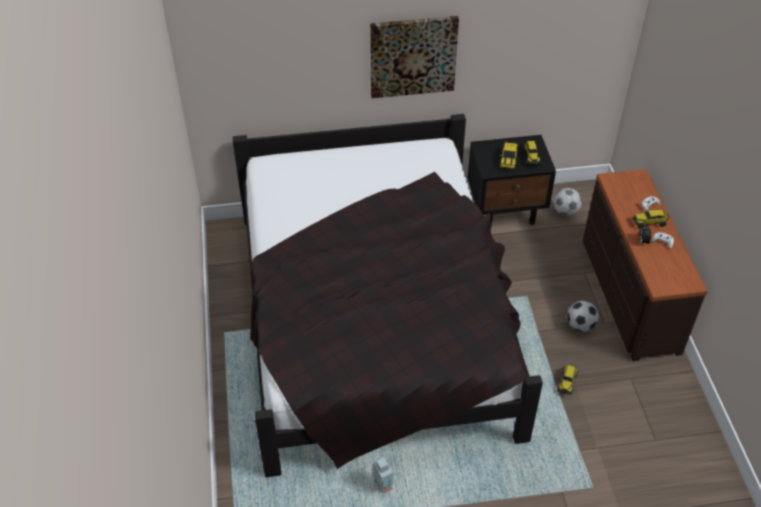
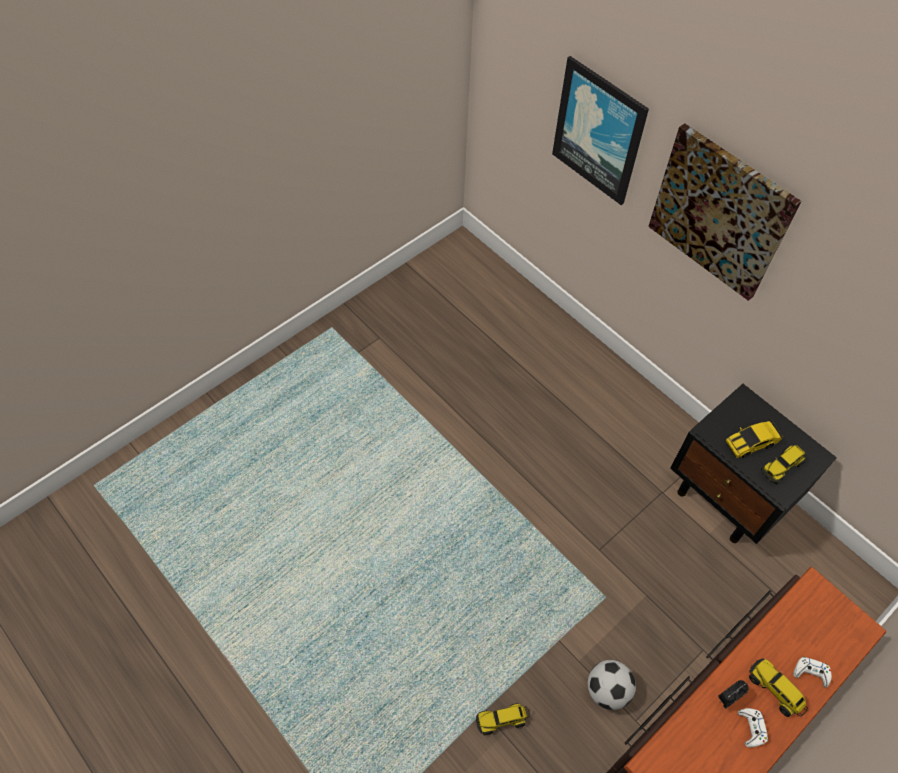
camera: 55 degrees right, 10 degrees up
(310, 68) = (599, 131): none -> picture
(375, 321) = (443, 453): black bed -> none
(383, 487) = (225, 587): toy robot -> none
(565, 211) = (790, 570): football -> none

